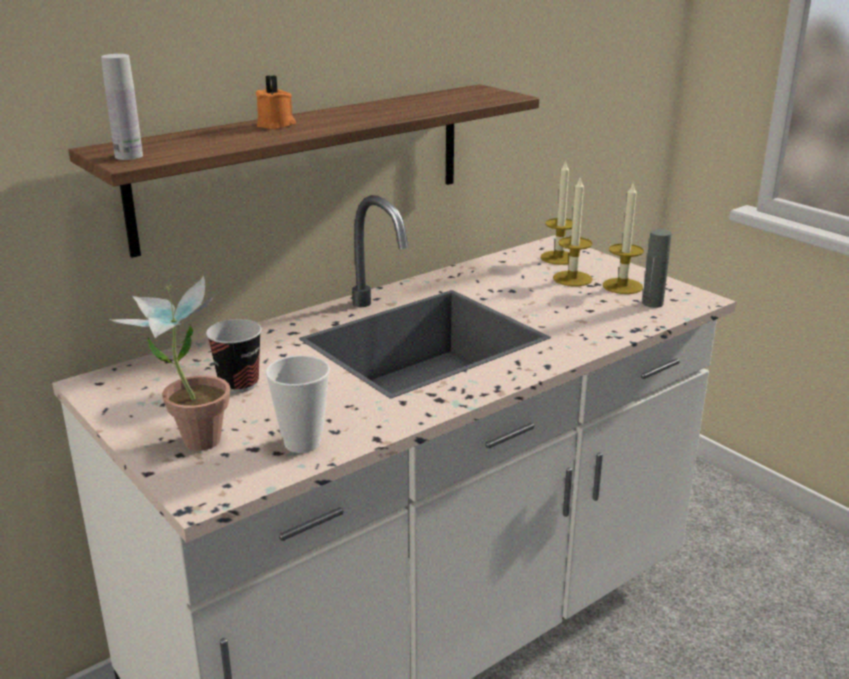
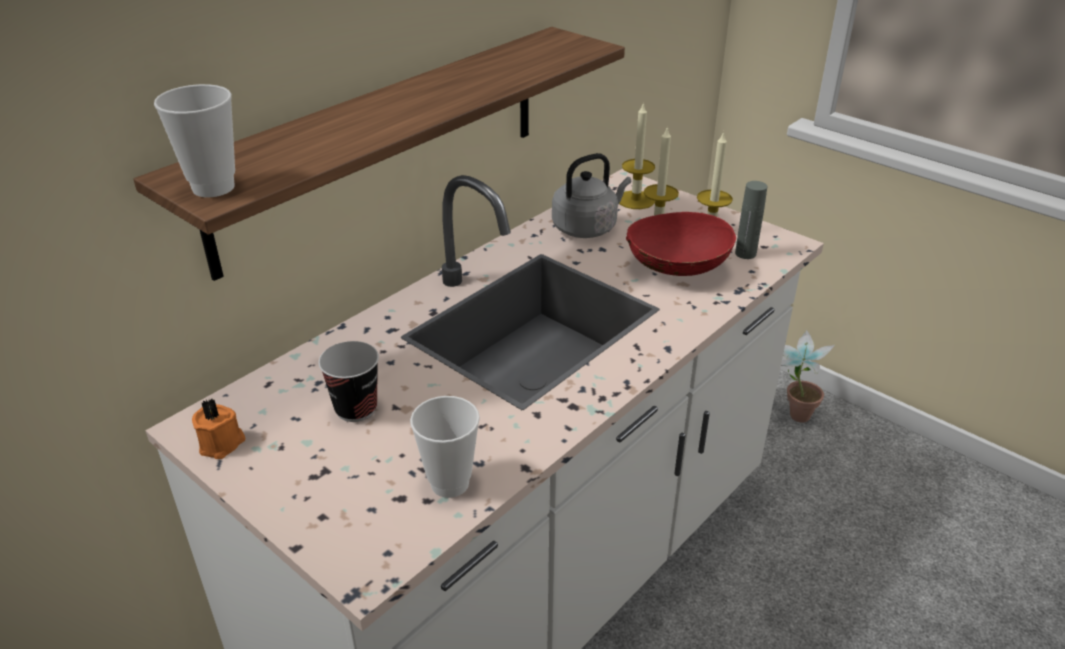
camera: 10 degrees left, 10 degrees up
(129, 156) = (213, 187): white bottle -> cup
(190, 438) = (326, 492): potted plant -> potted plant (791, 415)
(276, 125) = (360, 115): orange candle -> orange candle (222, 444)
(504, 274) = (587, 227): none -> grey kettle
(579, 310) = (677, 269): none -> red bowl

